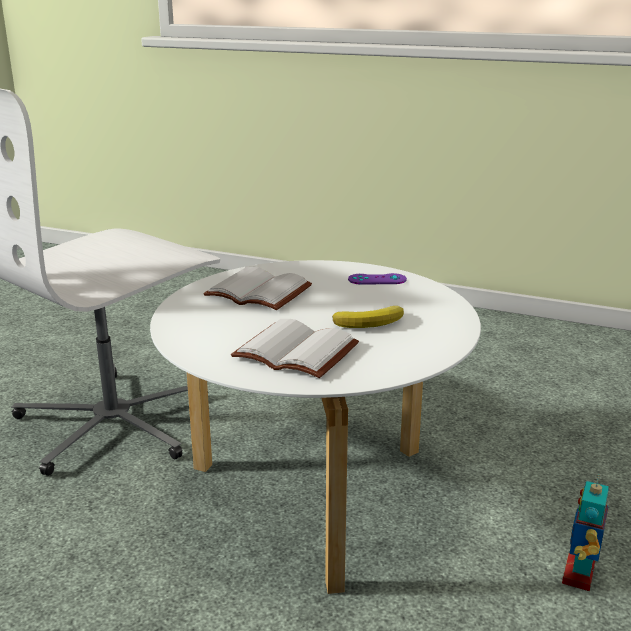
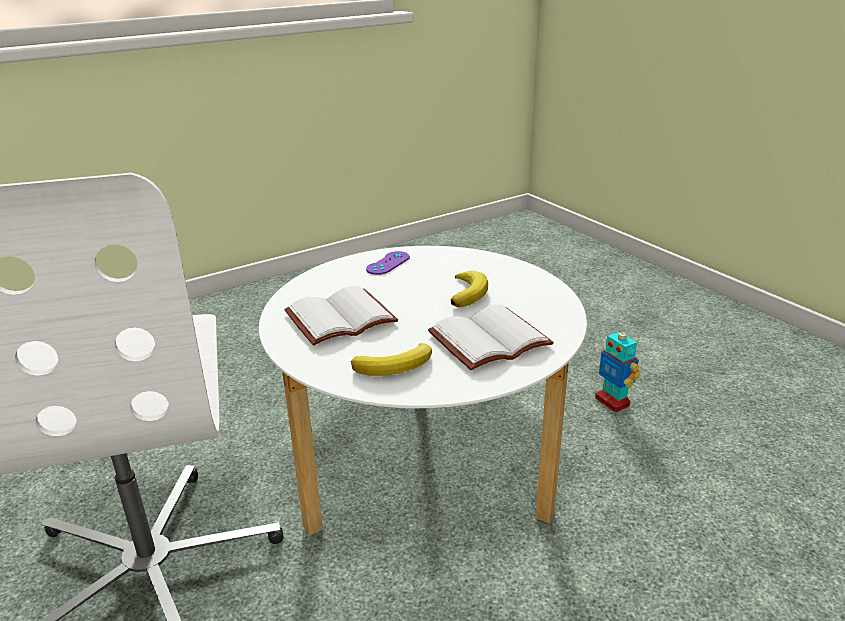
camera: 55 degrees left, 5 degrees up
(211, 330) = (396, 365): none -> banana

